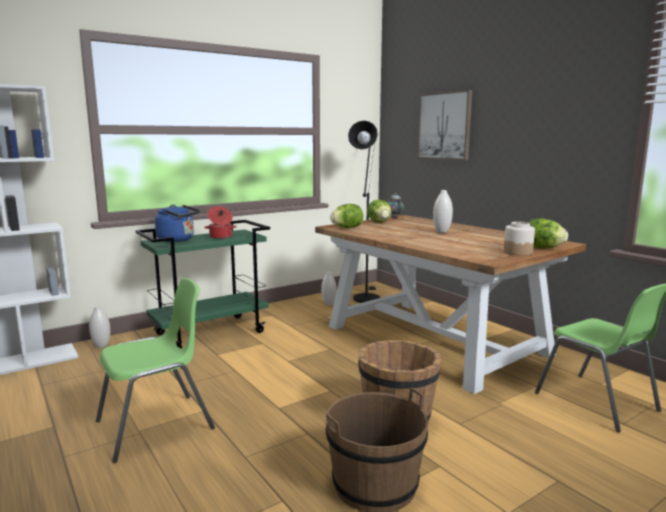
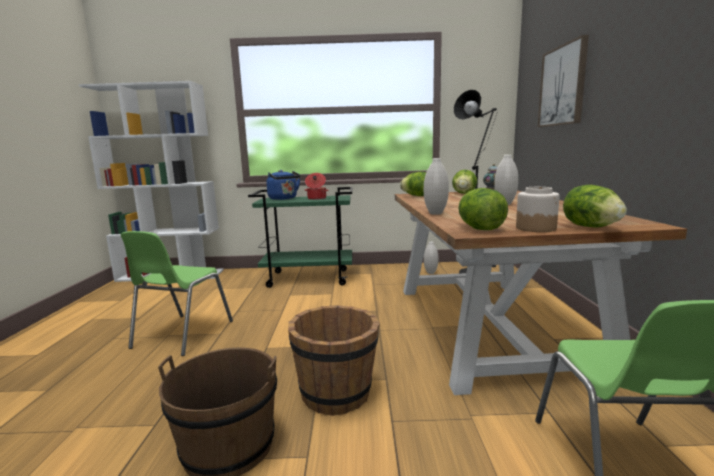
camera: 35 degrees right, 0 degrees up
(101, 346) = (236, 274): white vase -> white vase (435, 213)
(157, 425) = (181, 335): green chair -> green chair turned 105 degrees clockwise
(488, 257) = (480, 229): none -> lettuce

